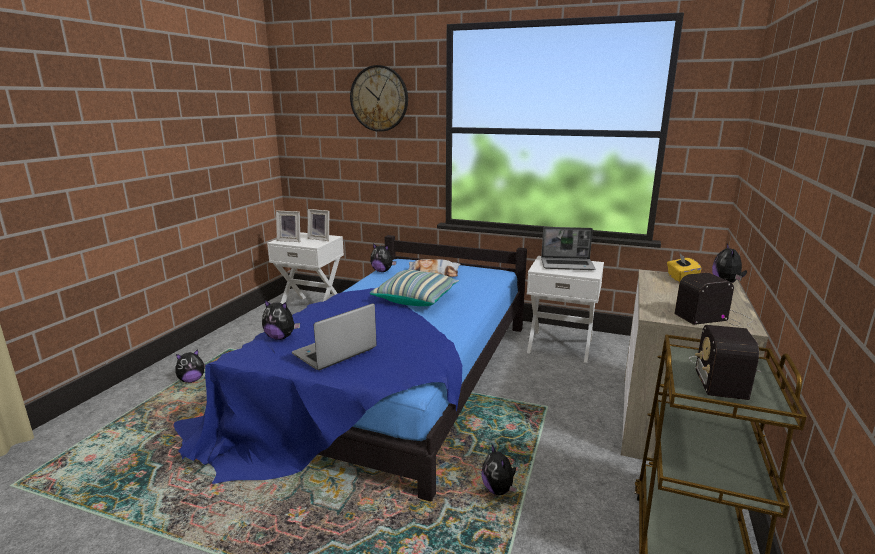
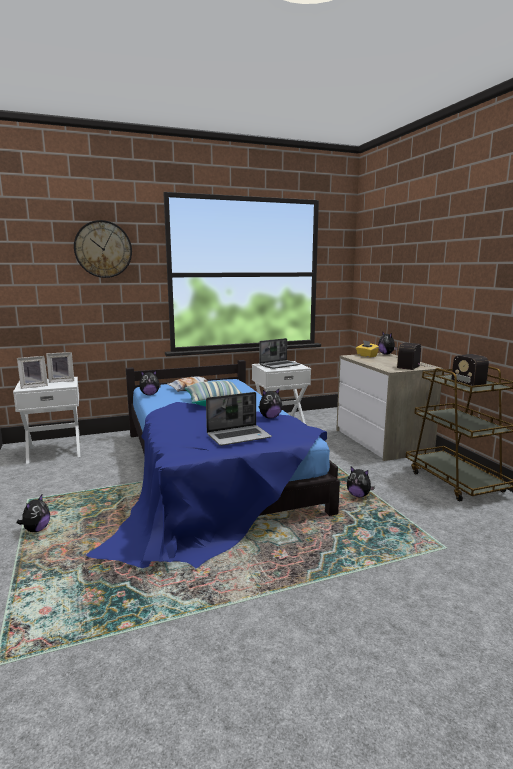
camera: 40 degrees left, 5 degrees down
(281, 337) = (179, 441): plush toy -> plush toy (270, 417)
(334, 352) = (239, 436): laptop -> laptop turned 120 degrees counterclockwise

